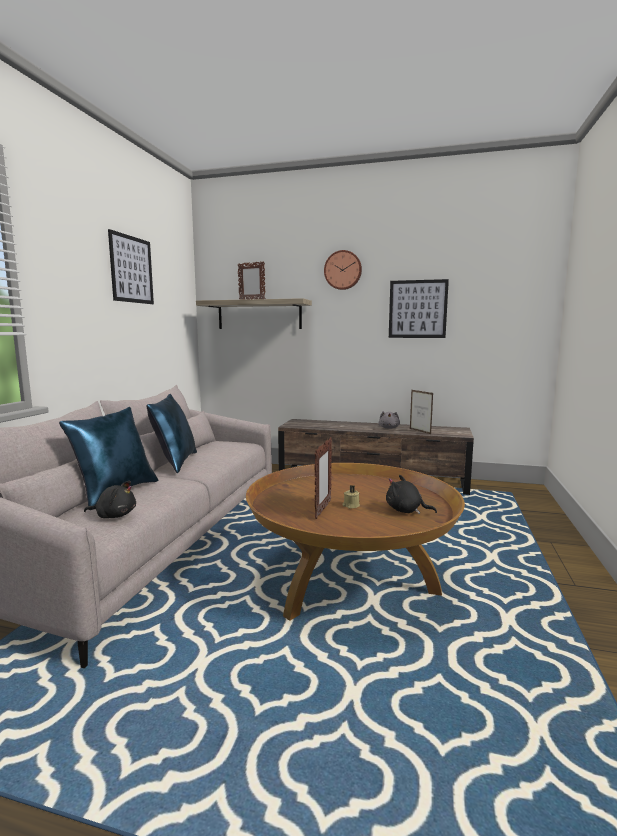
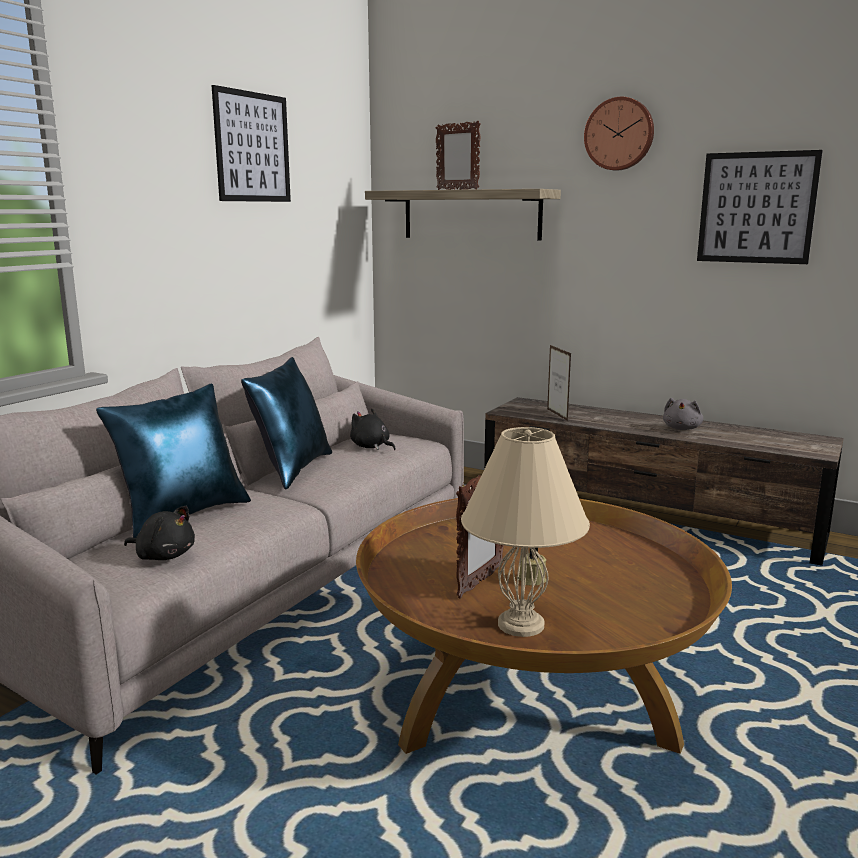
camera: 15 degrees right, 5 degrees up
(358, 527) = (521, 624): none -> beige table lamp
(406, 511) = (622, 601): black plush toy -> black plush toy (371, 447)
(420, 431) = (737, 440): picture frame -> picture frame (557, 415)

